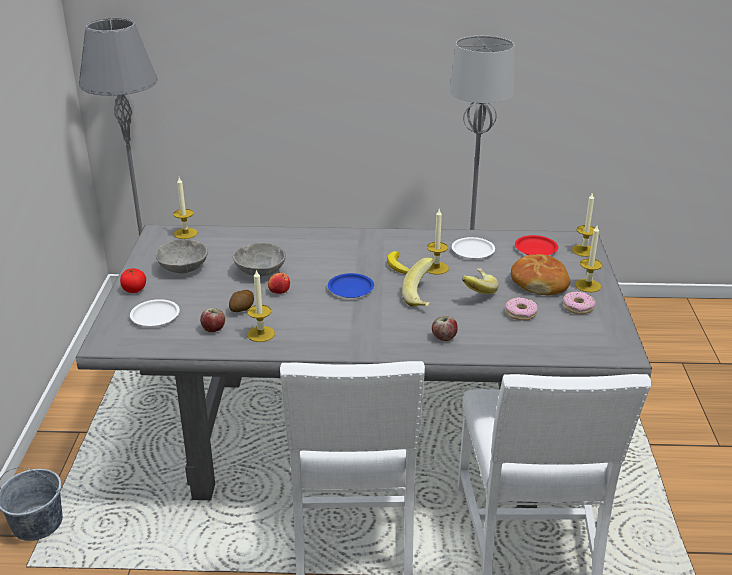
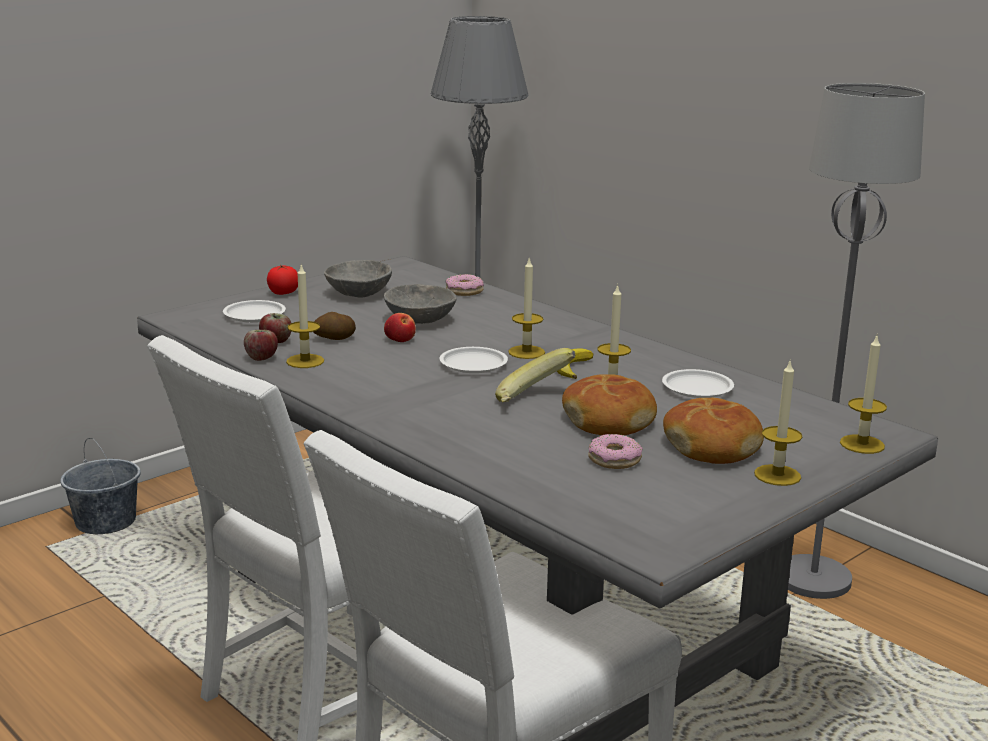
camera: 45 degrees right, 10 degrees down
(185, 233) = (422, 272): candle -> candle (526, 352)
(350, 288) = (473, 364): blue plate -> white plate
(444, 337) = (470, 439): apple -> apple (261, 358)
(476, 291) = (609, 420): banana -> bread
(536, 249) = (791, 417): red plate -> none
(578, 307) = (707, 487): donut -> donut (464, 291)

